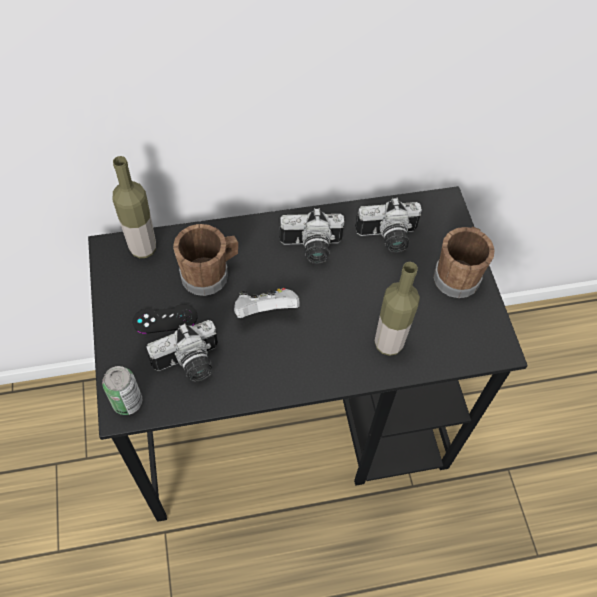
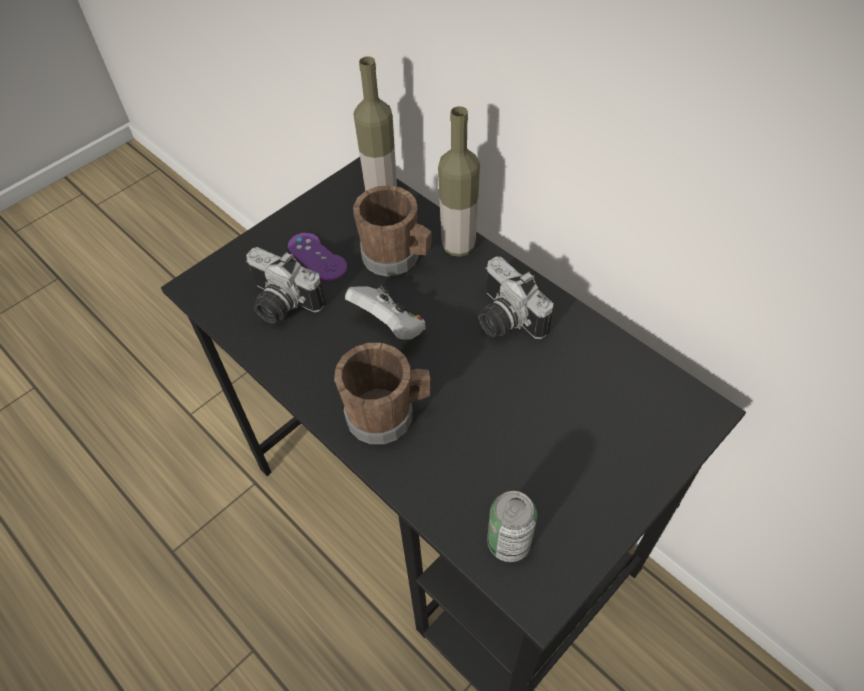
camera: 60 degrees right, 5 degrees down
(127, 402) = (208, 284): can -> can (509, 542)
(165, 319) = (317, 257): black game controller -> purple game controller
(388, 238) = (588, 381): camera -> none
(388, 344) = (442, 463): bottle -> bottle (458, 246)
(458, 274) = (609, 484): brown mug -> brown mug (388, 414)

